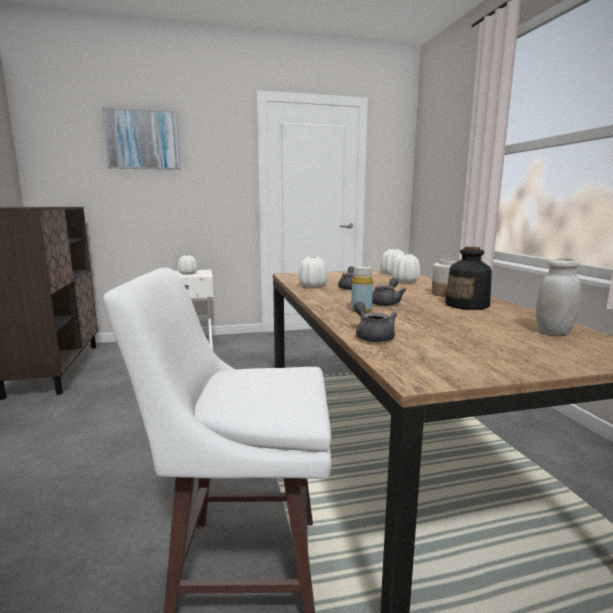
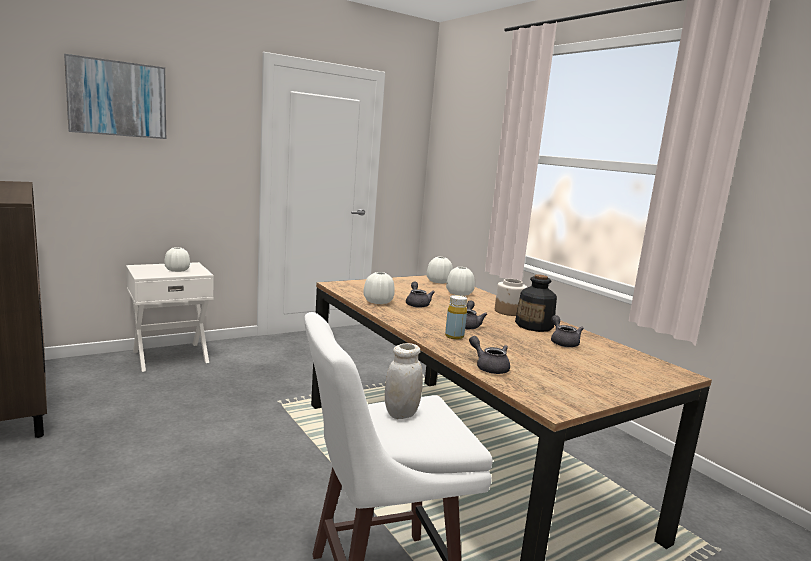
camera: 20 degrees left, 0 degrees up
(491, 319) = (563, 342): none -> grey teapot
(554, 332) = (614, 355): white jar -> white jar (401, 414)

